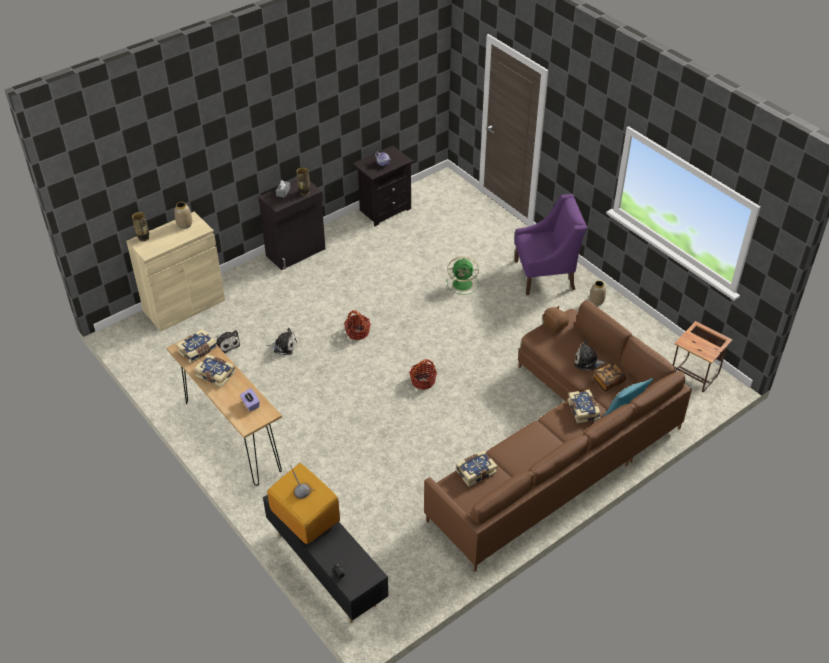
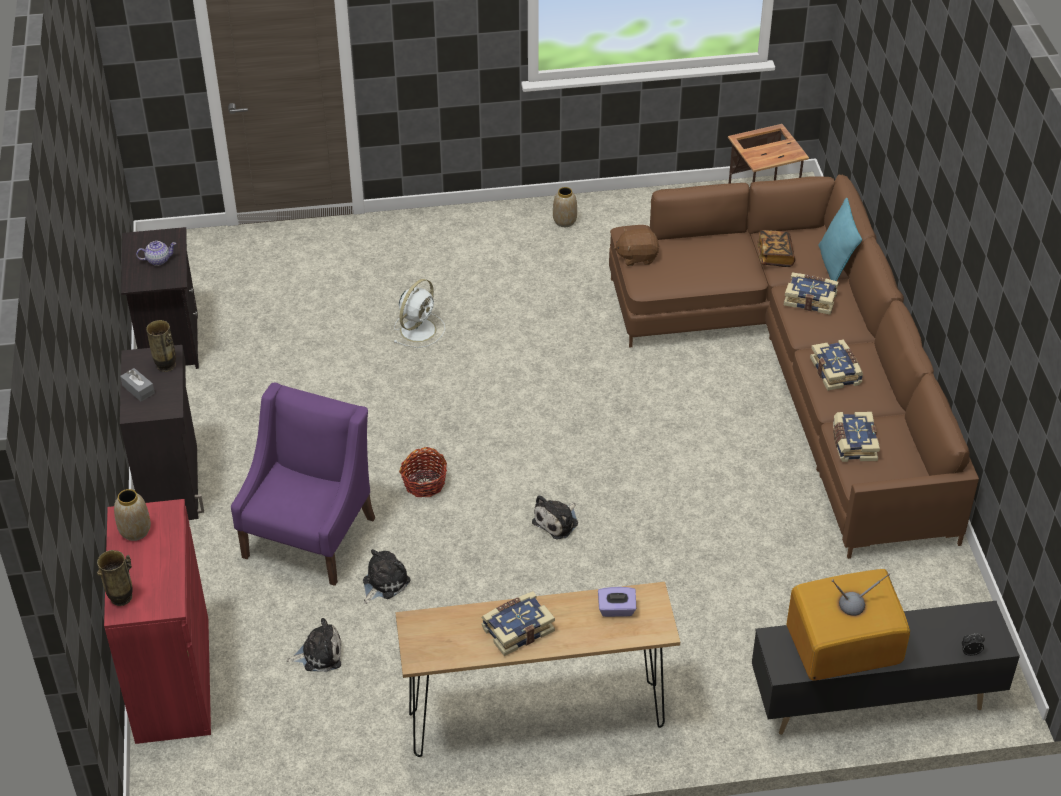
camera: 60 degrees left, 0 degrees up
(184, 306) = (172, 679): beige cabinet -> red cabinet
(198, 351) = (444, 634): book -> book (836, 371)
(423, 381) = (583, 453): basket -> none
(463, 284) = (419, 329): green fan -> white fan
(545, 275) = (472, 243): purple armchair -> purple armchair (310, 536)
(587, 361) = (726, 258): plush toy -> plush toy (557, 522)

